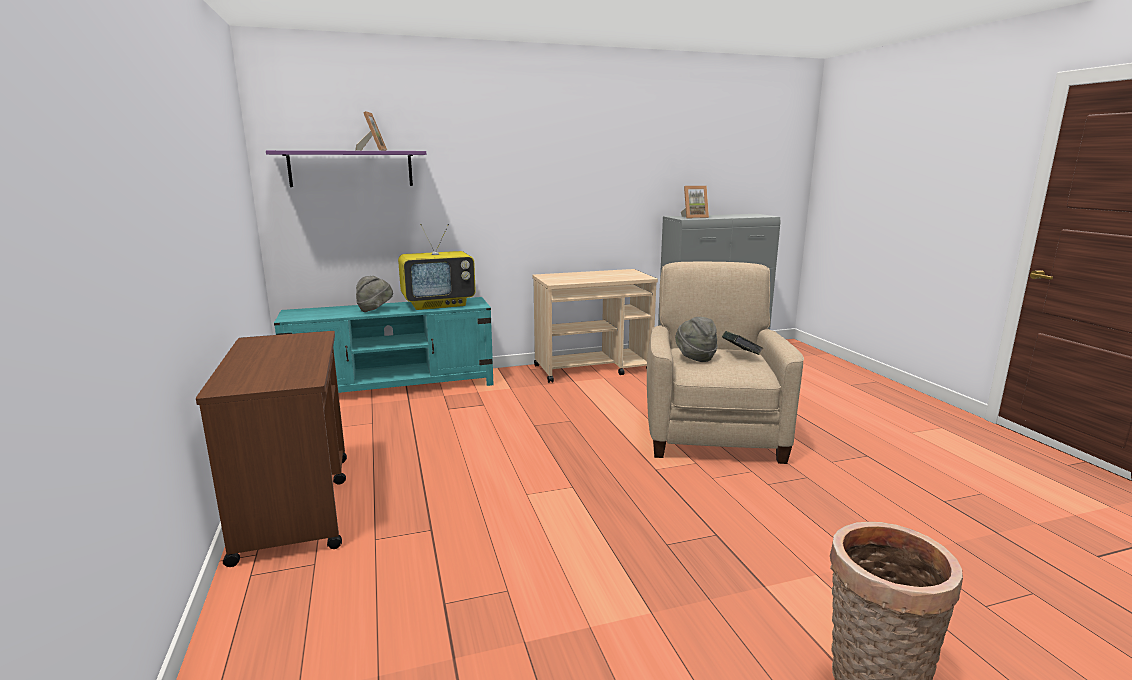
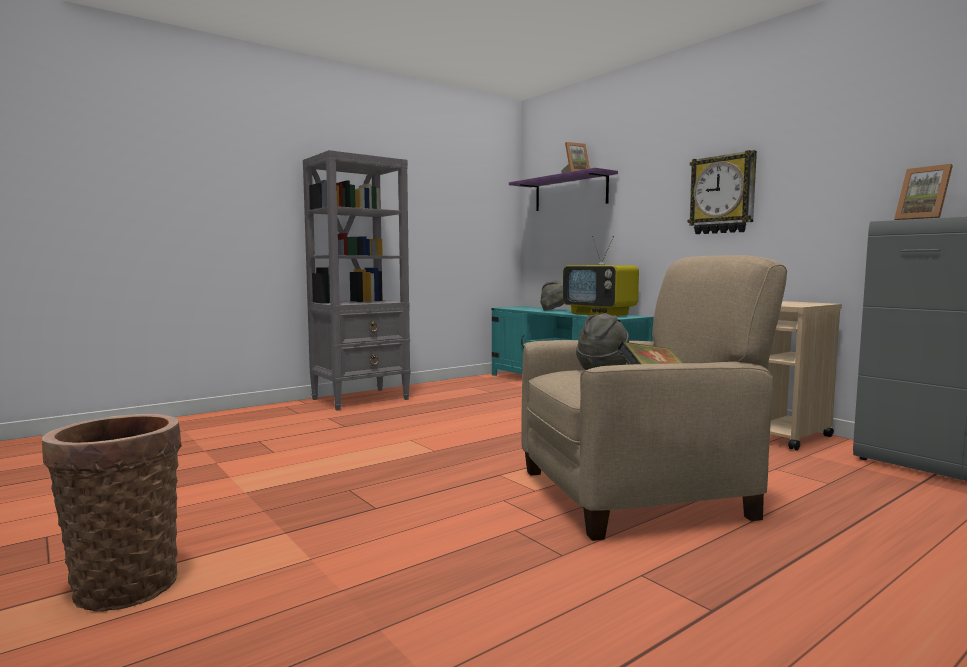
camera: 70 degrees right, 10 degrees down
(296, 505) = (361, 399): brown cart -> grey bookcase
(541, 187) = (722, 194): none -> wall clock

